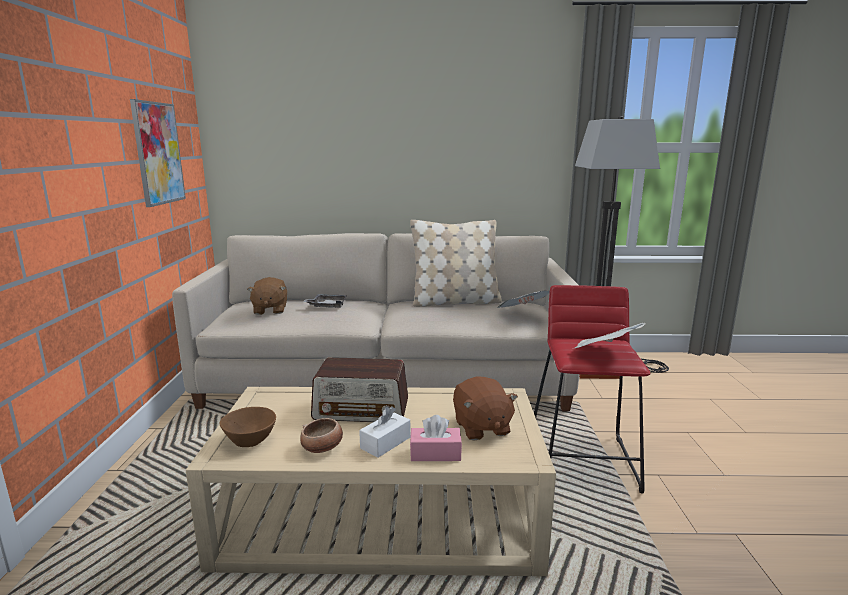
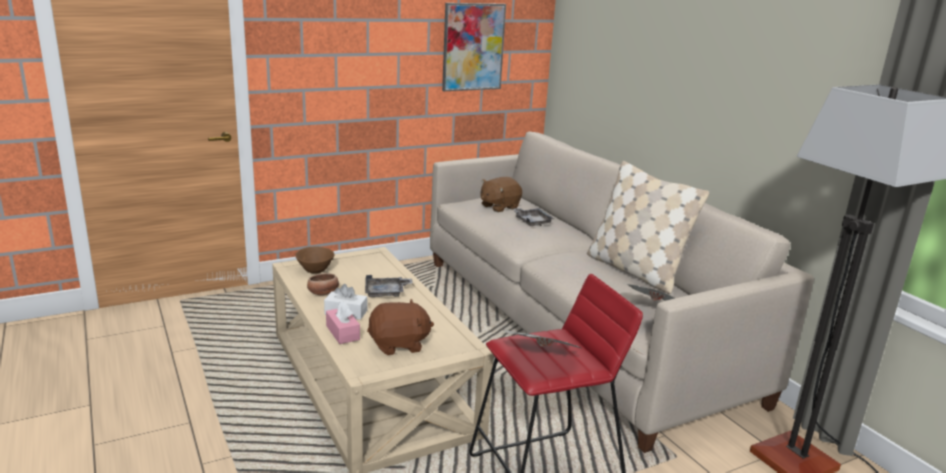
camera: 60 degrees right, 5 degrees up
(362, 410) = (386, 293): radio -> grey tray
(481, 427) = (399, 345): brown plush toy -> brown plush toy turned 150 degrees counterclockwise

